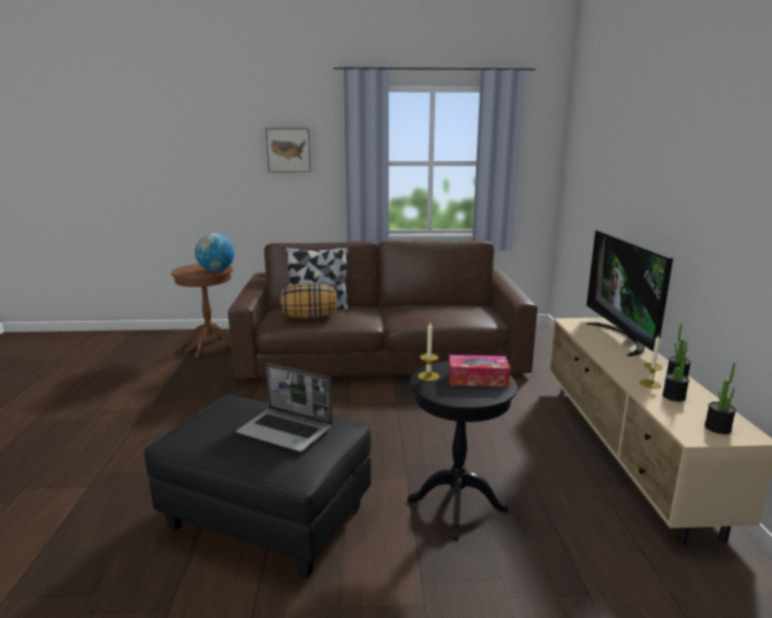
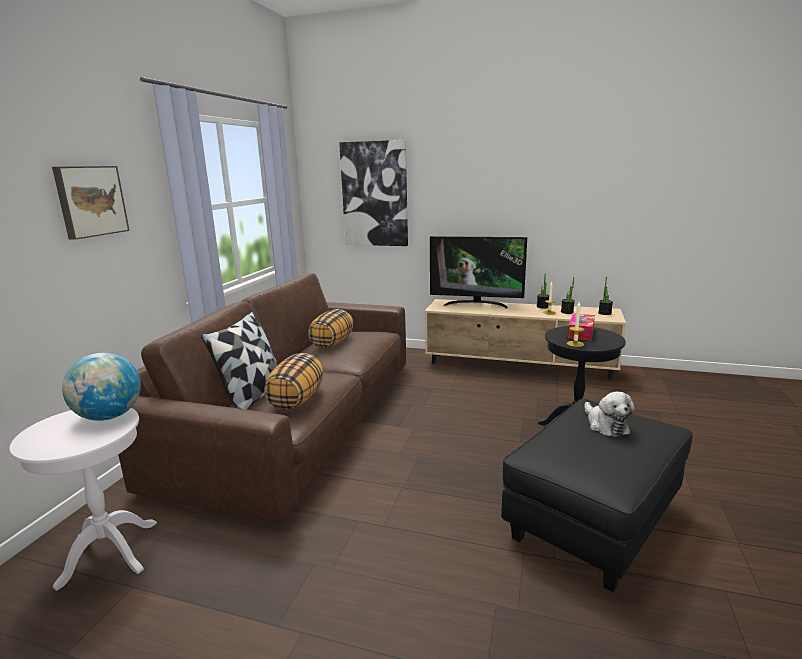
camera: 70 degrees left, 0 degrees up
(210, 346) = (109, 553): brown side table -> white side table
(286, 431) = (605, 425): laptop -> plush toy
(439, 308) = (332, 343): none -> pillow
(598, 169) = (375, 194): none -> picture

